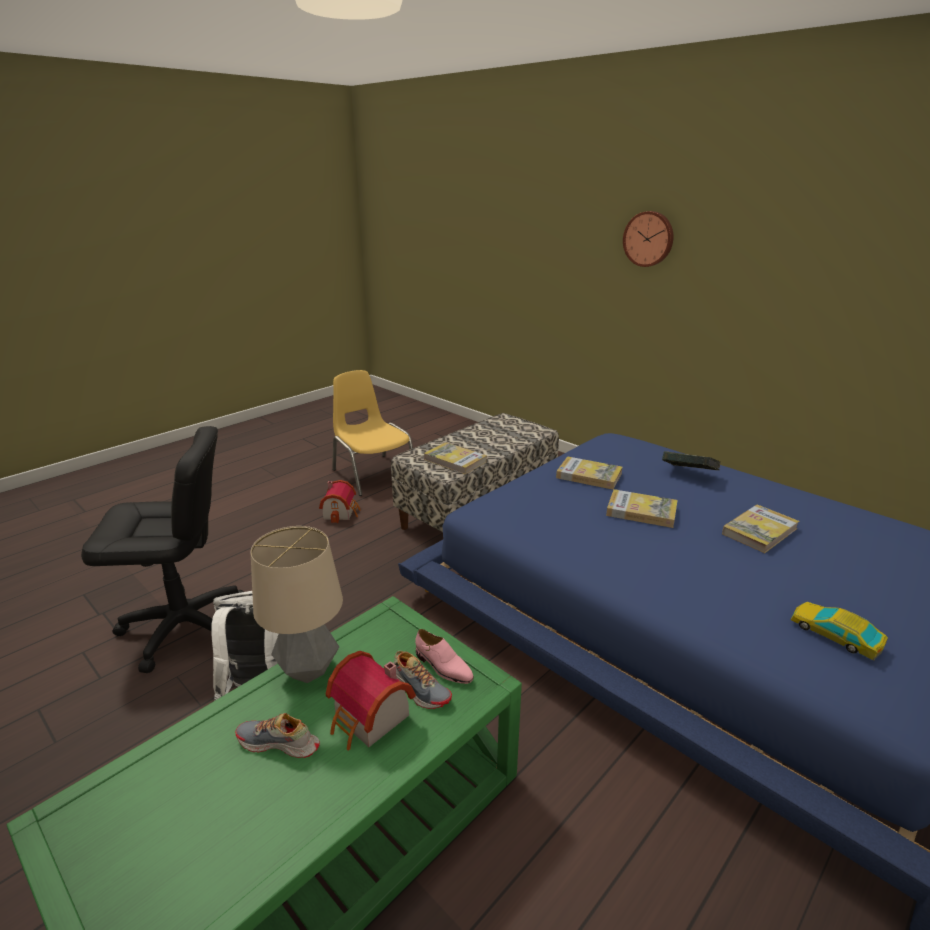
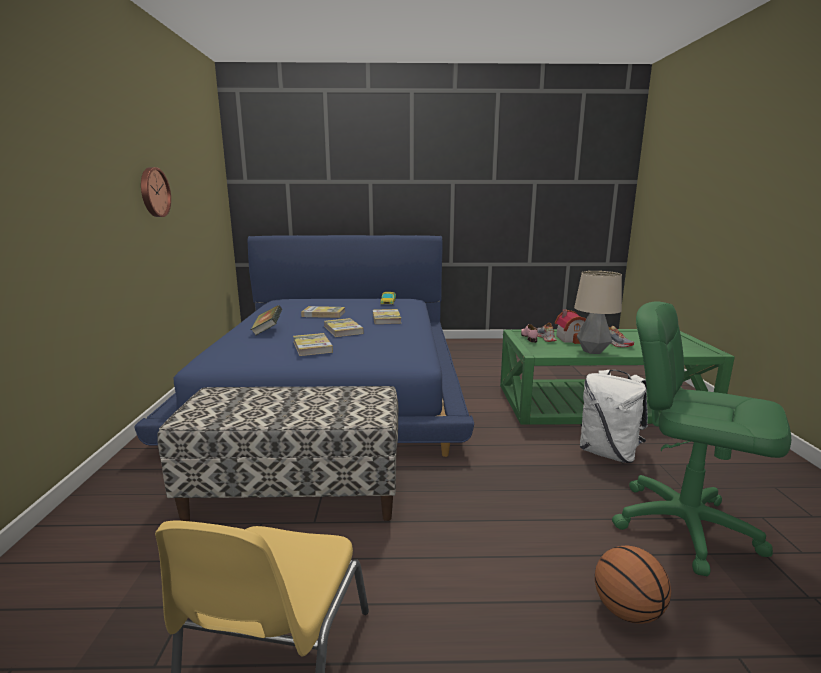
camera: 135 degrees left, 10 degrees down
(184, 627) = (683, 526): black office chair -> green office chair
(229, 552) = (627, 611): none -> basketball
(341, 512) = (425, 591): toy house -> none
(455, 460) = (349, 398): book -> book (386, 319)
(649, 239) = (52, 157): wall clock -> wall clock (153, 192)

